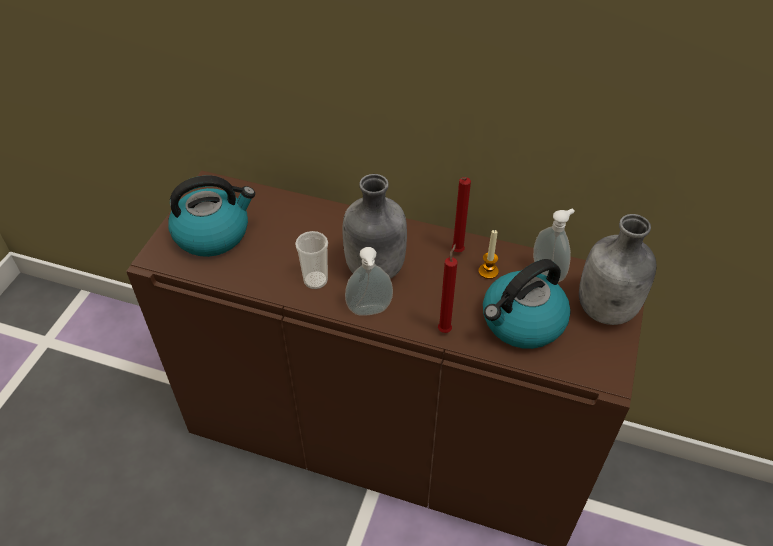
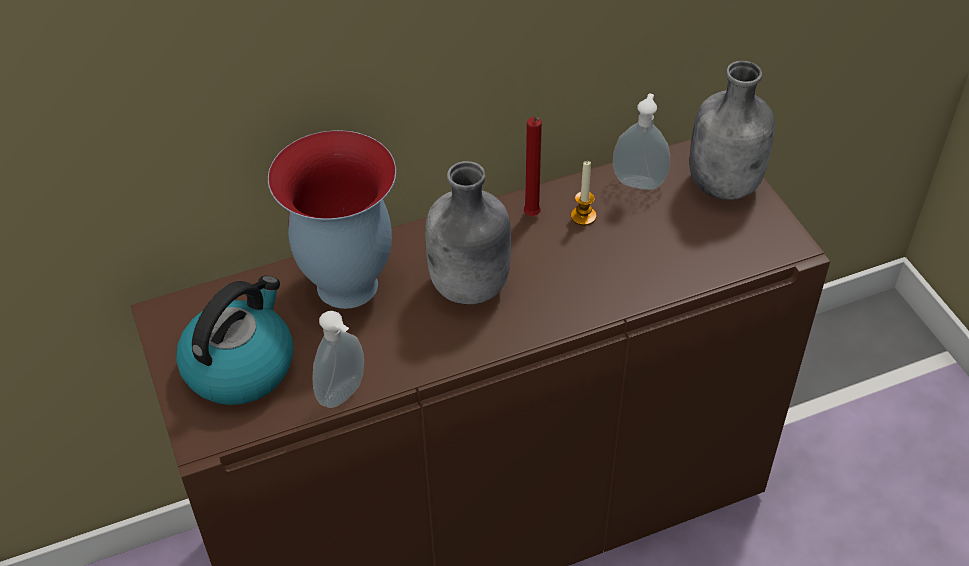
camera: 40 degrees left, 0 degrees up
(310, 227) = (347, 287): none -> vase
(315, 280) = (420, 338): cup -> none
(369, 312) = (514, 332): soap dispenser -> soap dispenser (344, 395)
(445, 329) = (605, 299): red candle -> none
(522, 322) = (666, 245): kettle -> none

